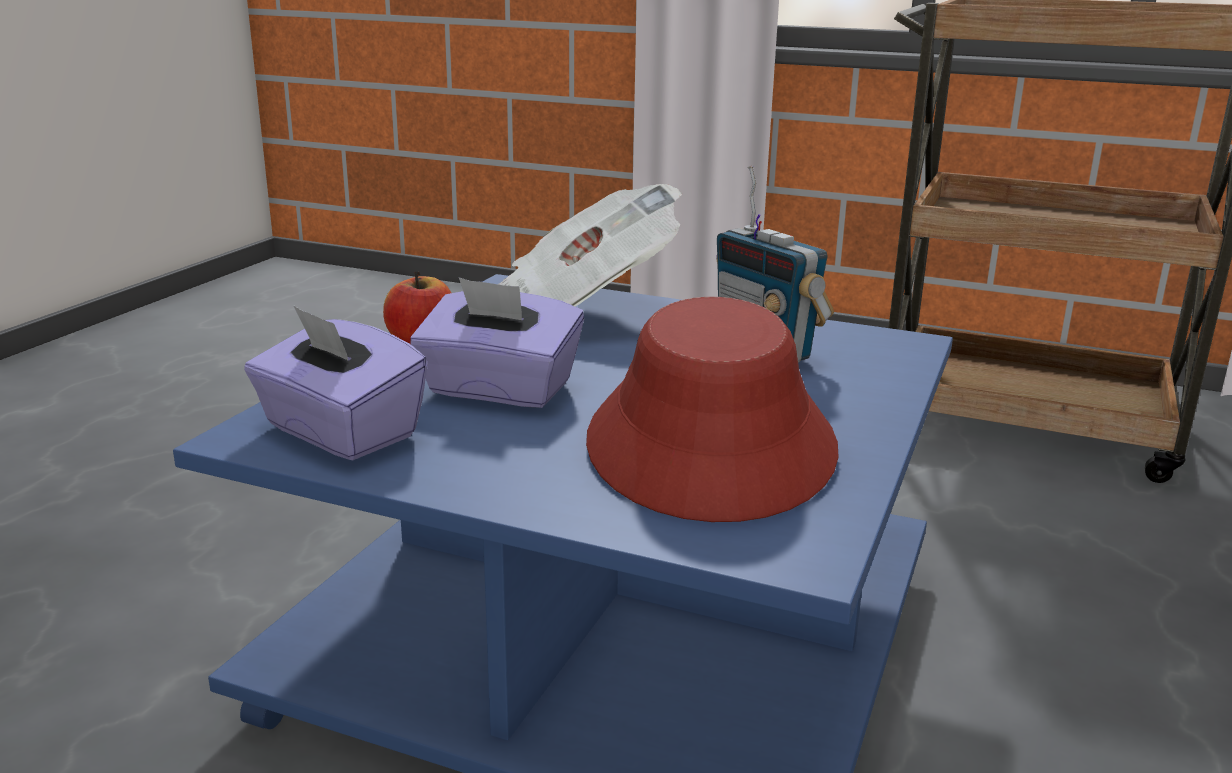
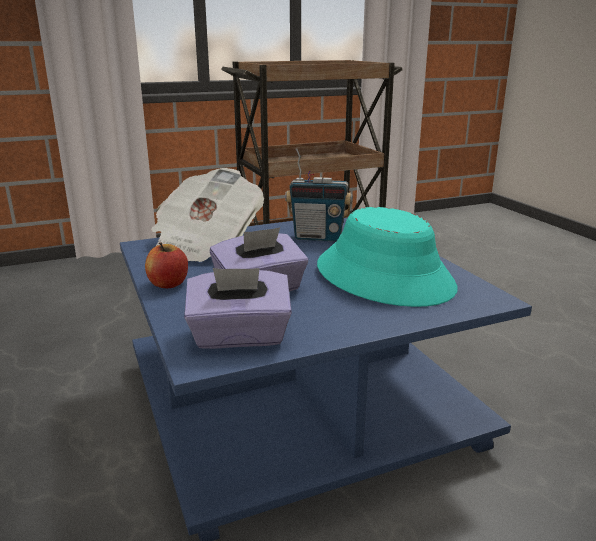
camera: 45 degrees left, 0 degrees up
(712, 445) = (384, 276): red hat -> turquoise hat

